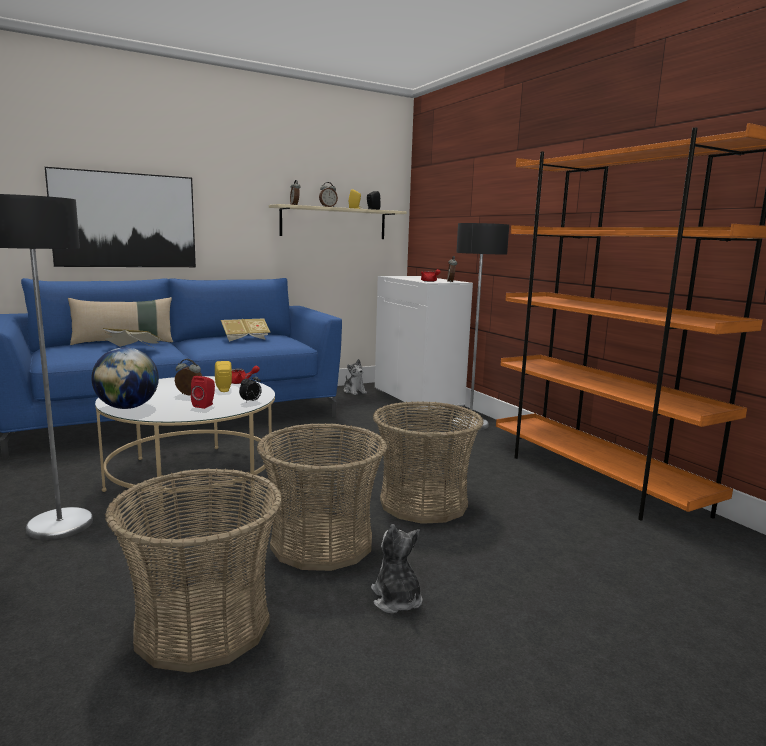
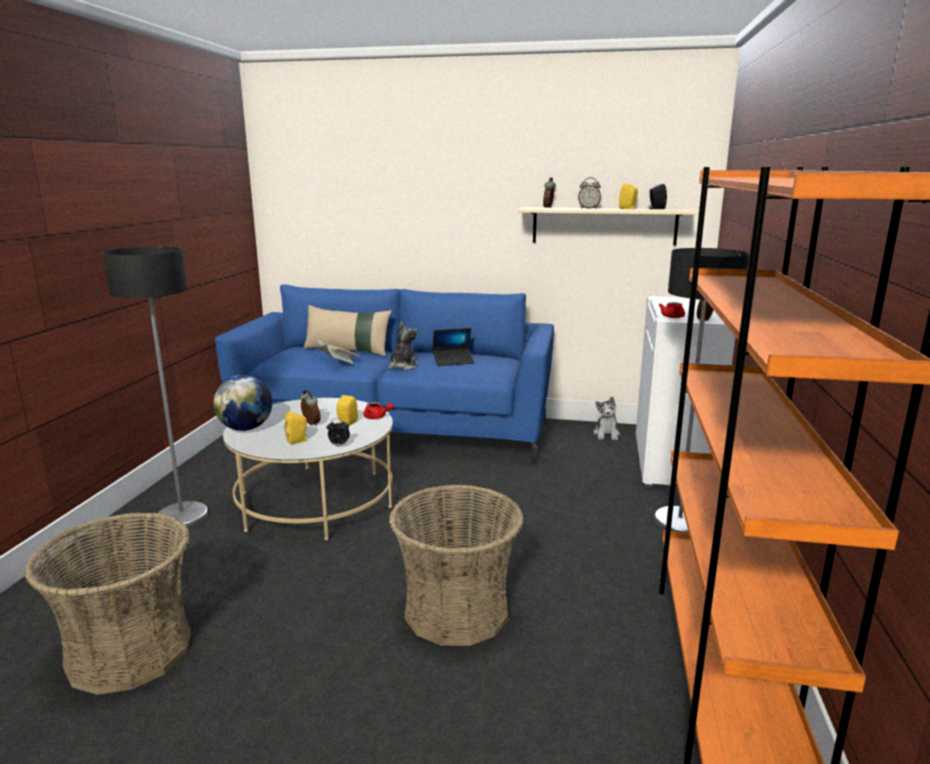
camera: 40 degrees right, 5 degrees up
(125, 220) = (374, 228): picture -> none
(205, 405) = (298, 441): red speaker -> yellow speaker
(245, 339) = (453, 361): book -> laptop
(321, 543) = (305, 615): basket -> none
(396, 599) = (269, 708): plush toy -> plush toy (403, 366)

